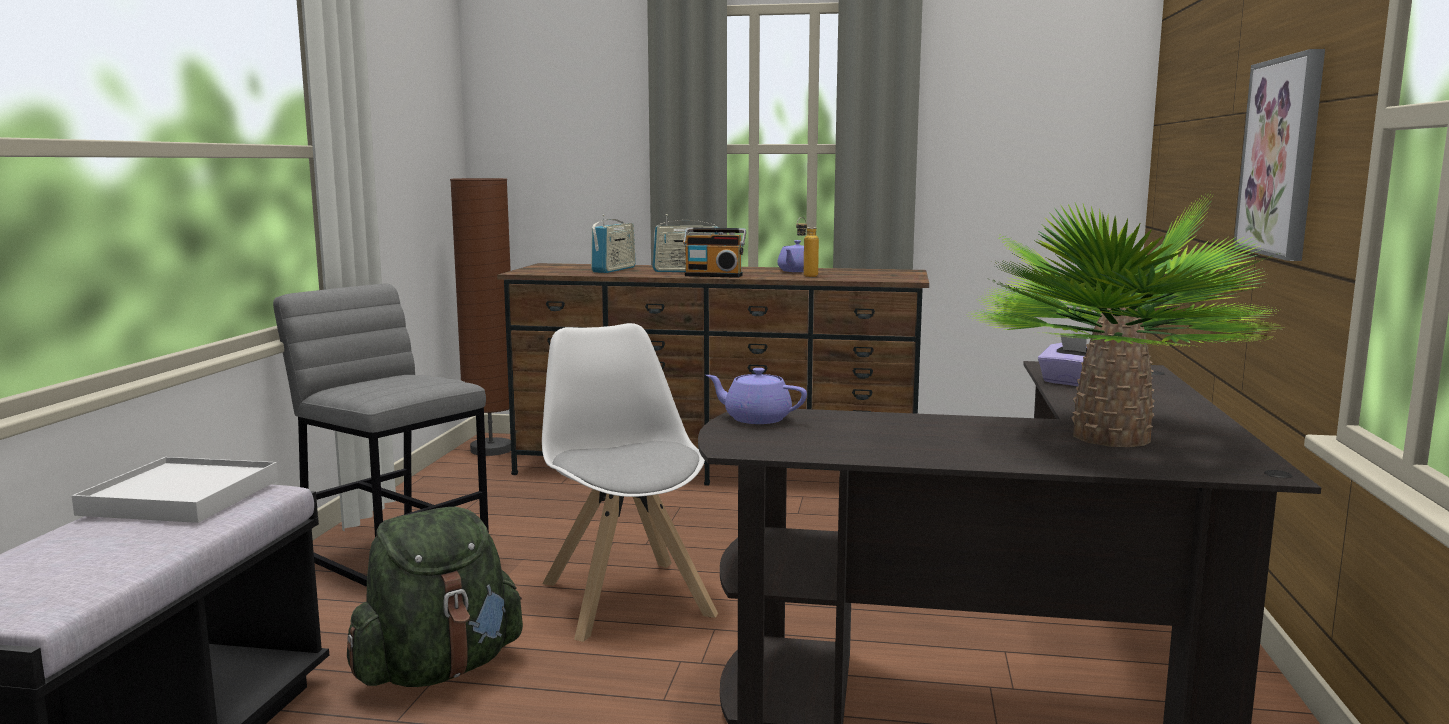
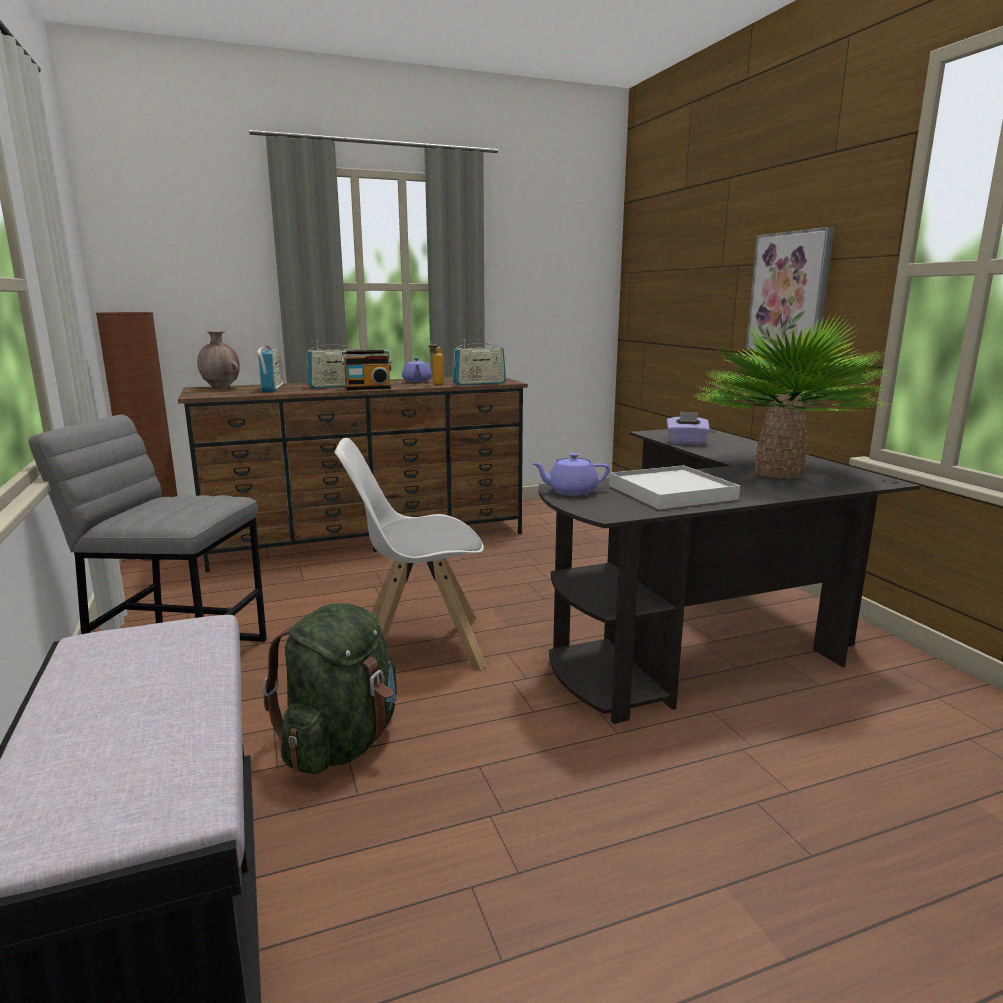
camera: 30 degrees left, 5 degrees up
(181, 497) = (125, 651): white tray -> white tray (671, 492)
(568, 266) = (221, 388): none -> brown vase
(626, 596) = (417, 645): chair -> chair turned 45 degrees counterclockwise
(864, 278) = (479, 383): none -> radio

